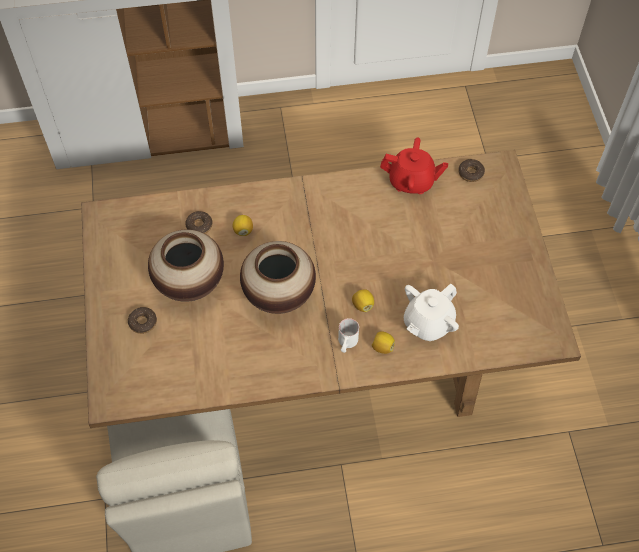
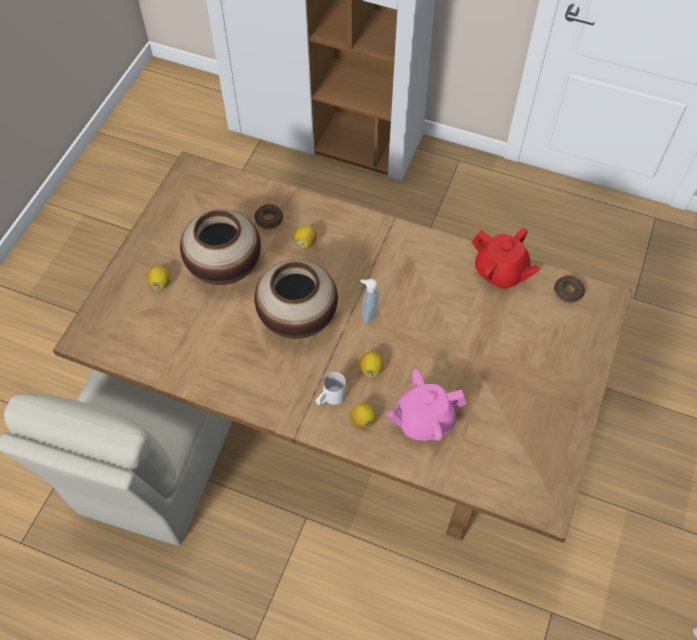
camera: 30 degrees right, 0 degrees up
(143, 322) = (160, 283): donut -> lemon
(332, 263) = (368, 314): none -> soap dispenser
(428, 323) = (423, 420): white teapot -> pink teapot

